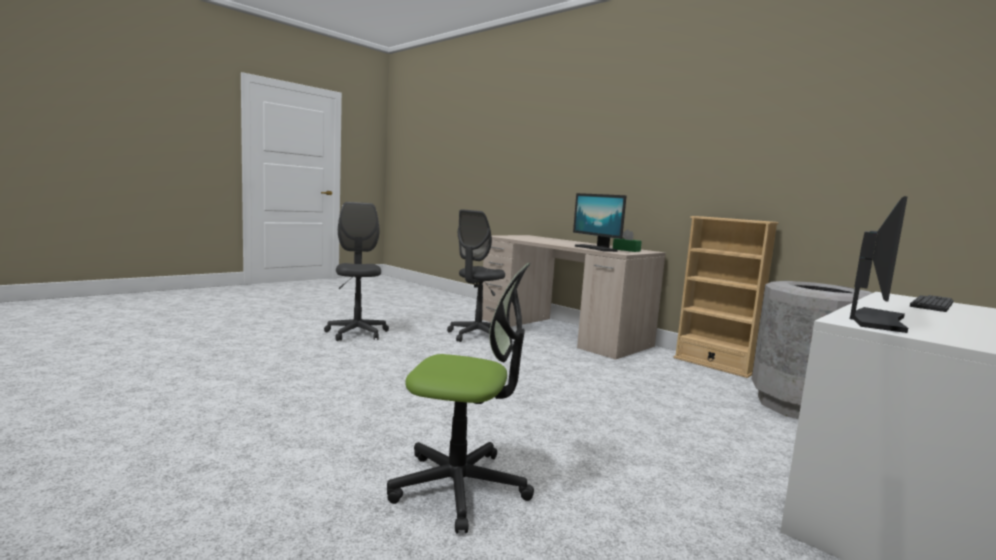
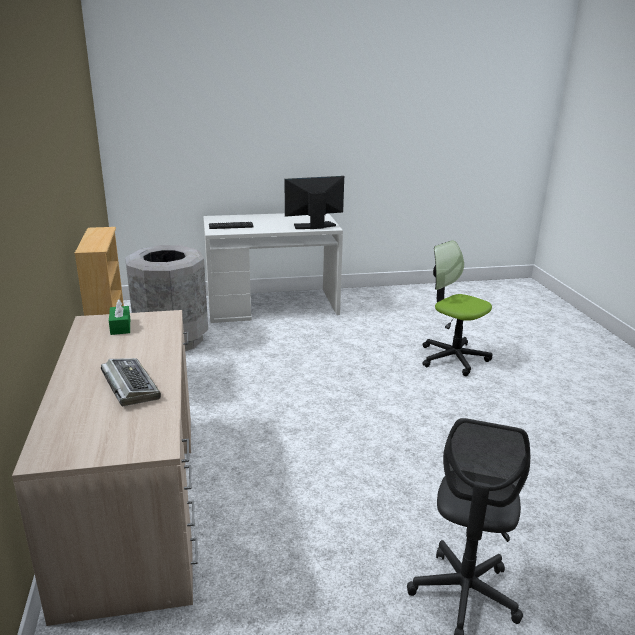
camera: 145 degrees left, 15 degrees up
(476, 336) = (278, 526): grey office chair -> none
(551, 241) = (129, 386): none -> keyboard
(596, 248) = (156, 336): monitor -> none

